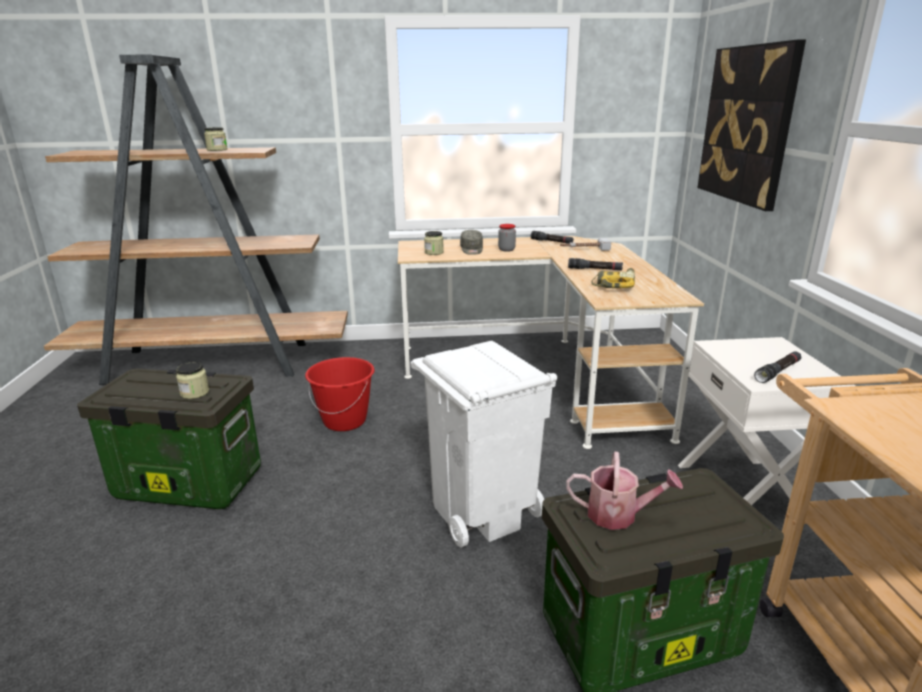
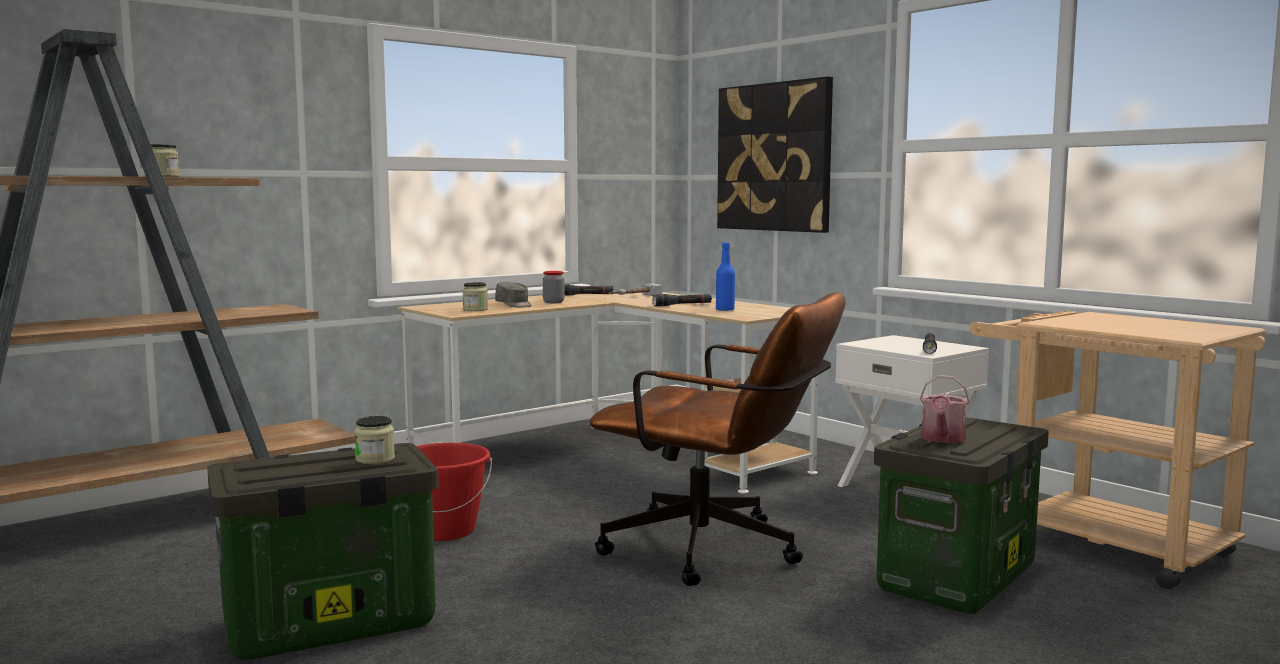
camera: 35 degrees left, 15 degrees down
(481, 511) = (718, 552): white trash can -> brown office chair
(614, 284) = (725, 310): power drill -> blue bottle
(619, 515) = (942, 439): watering can -> watering can turned 135 degrees clockwise

